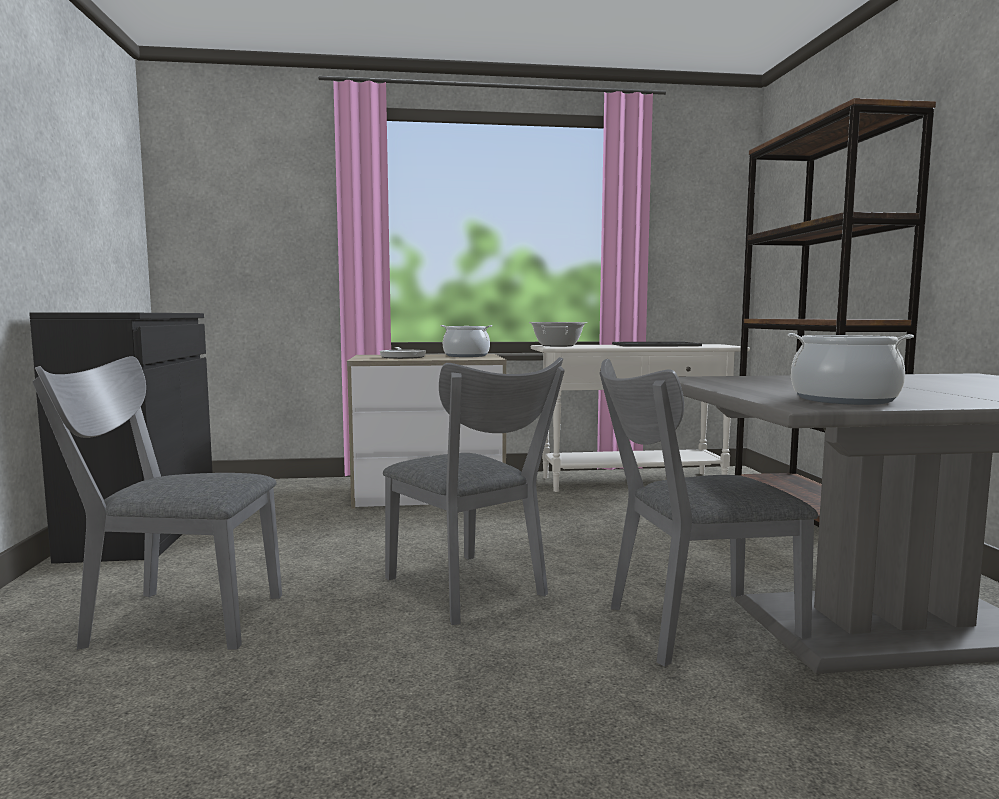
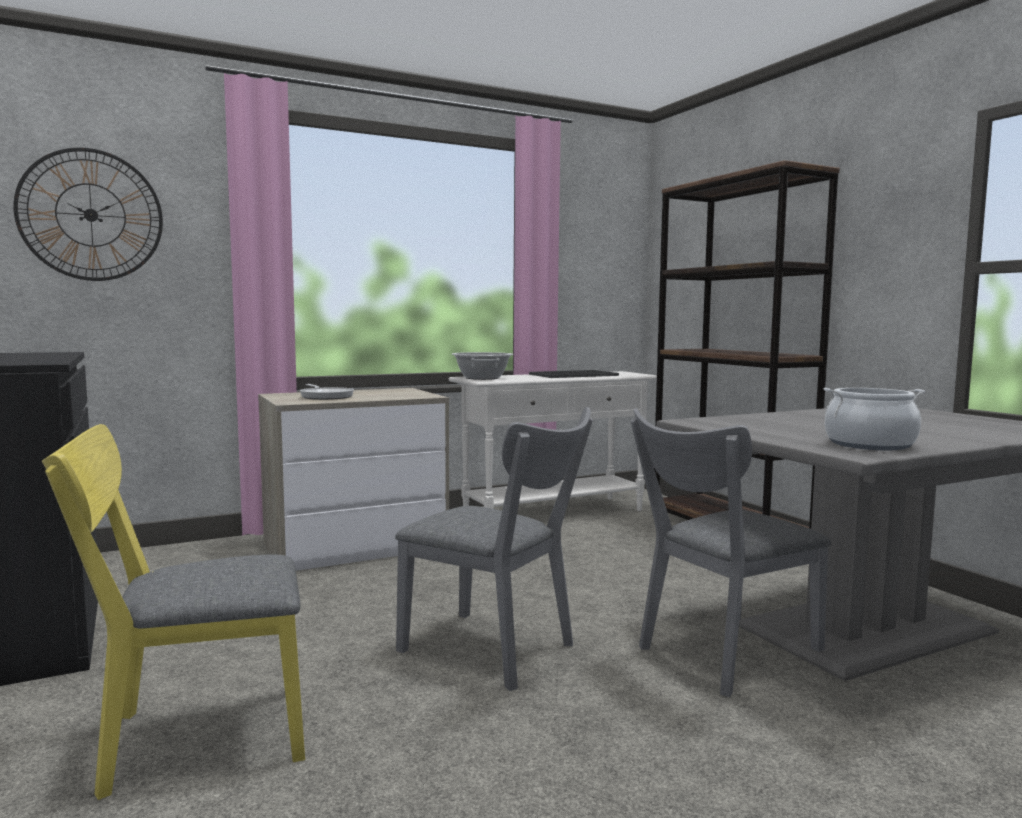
camera: 20 degrees left, 0 degrees up
(173, 619) = (189, 739): grey chair -> yellow chair
(234, 207) = (91, 215): none -> wall clock
(466, 356) = (392, 392): cooking pot -> none

